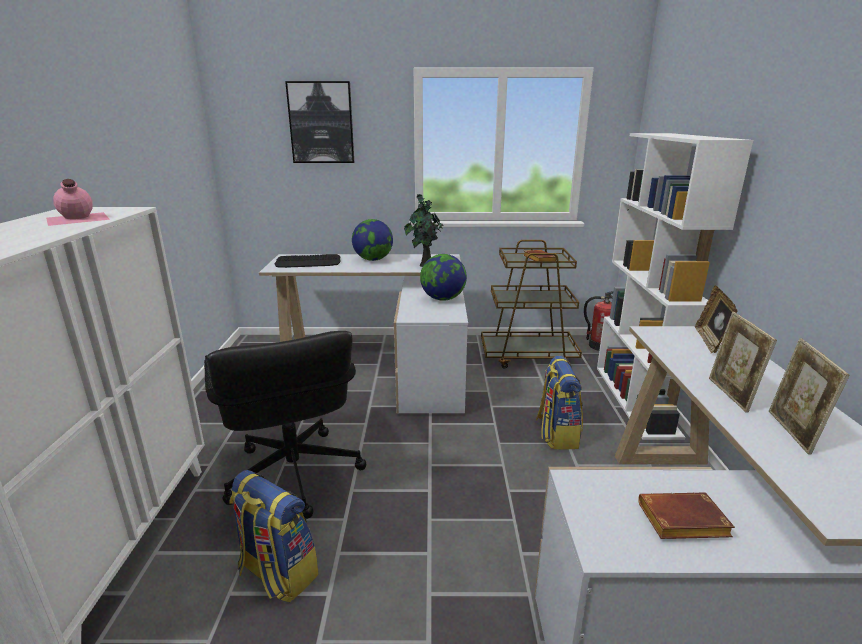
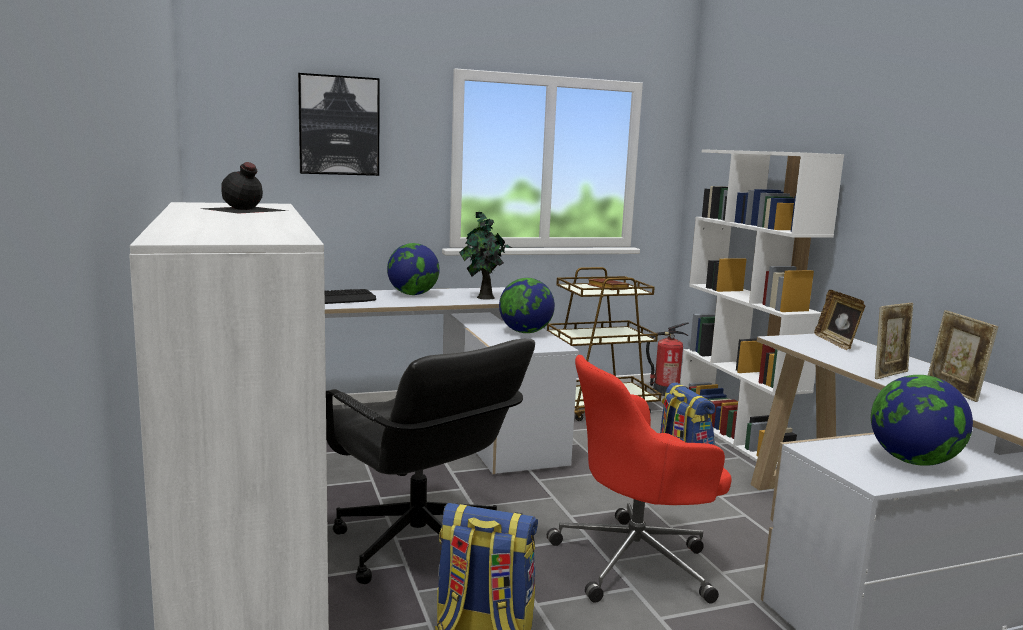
camera: 20 degrees left, 10 degrees down
(76, 218) = (244, 209): pink bottle -> black bottle
(452, 524) = (637, 561): none -> red office chair
(681, 523) = (913, 461): brown book -> globe
(730, 395) = (889, 374): picture frame -> picture frame turned 105 degrees counterclockwise

